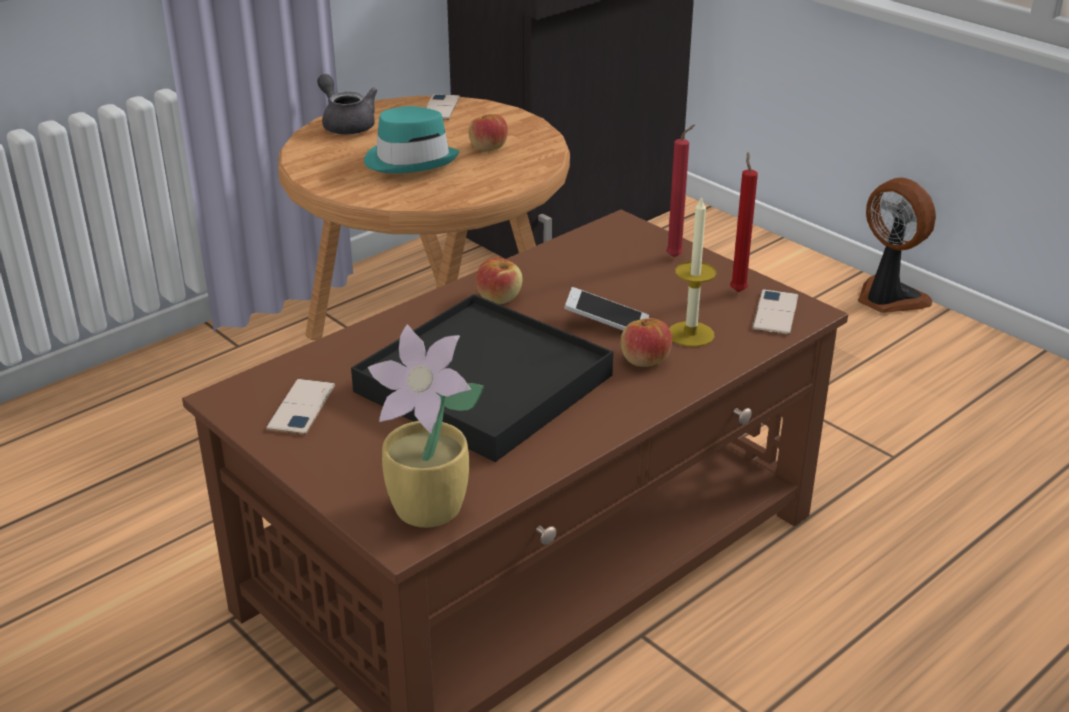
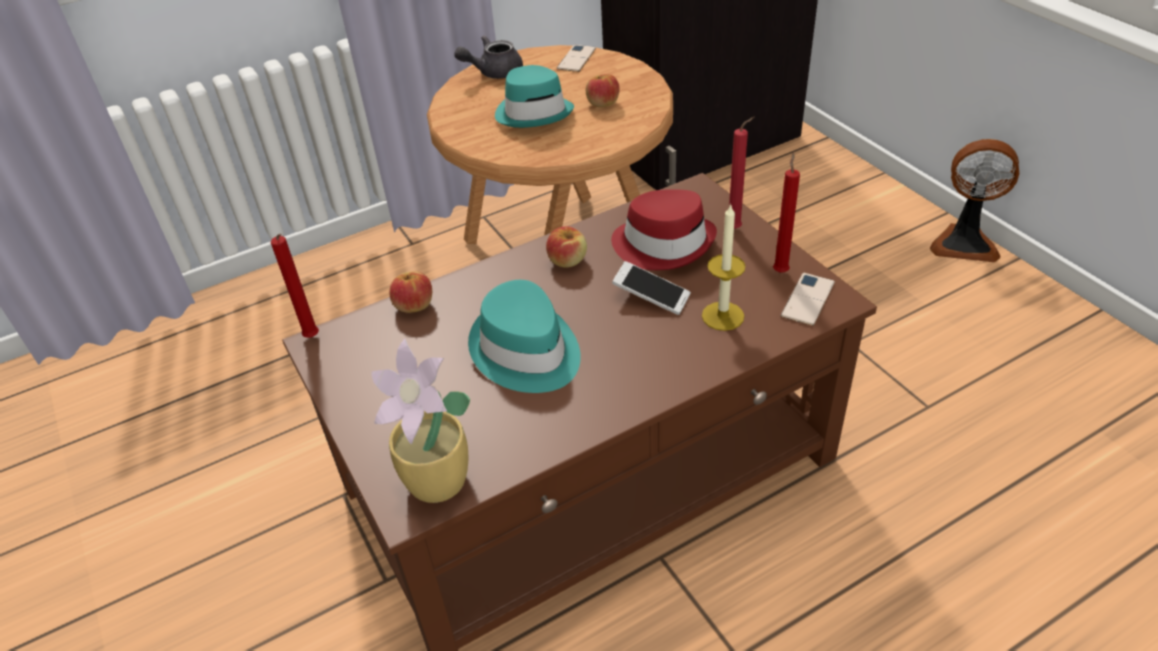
camera: 15 degrees right, 10 degrees up
(221, 393) = (313, 338): none -> red candle
(301, 407) = (370, 360): phone -> none
(346, 124) = (494, 72): grey teapot -> grey teapot turned 90 degrees counterclockwise
(484, 384) = (526, 352): black tray -> turquoise hat
(602, 275) = (664, 244): none -> red hat
(644, 360) = (672, 341): apple -> apple (414, 305)
(887, 298) = (964, 243): fan -> fan turned 135 degrees clockwise

